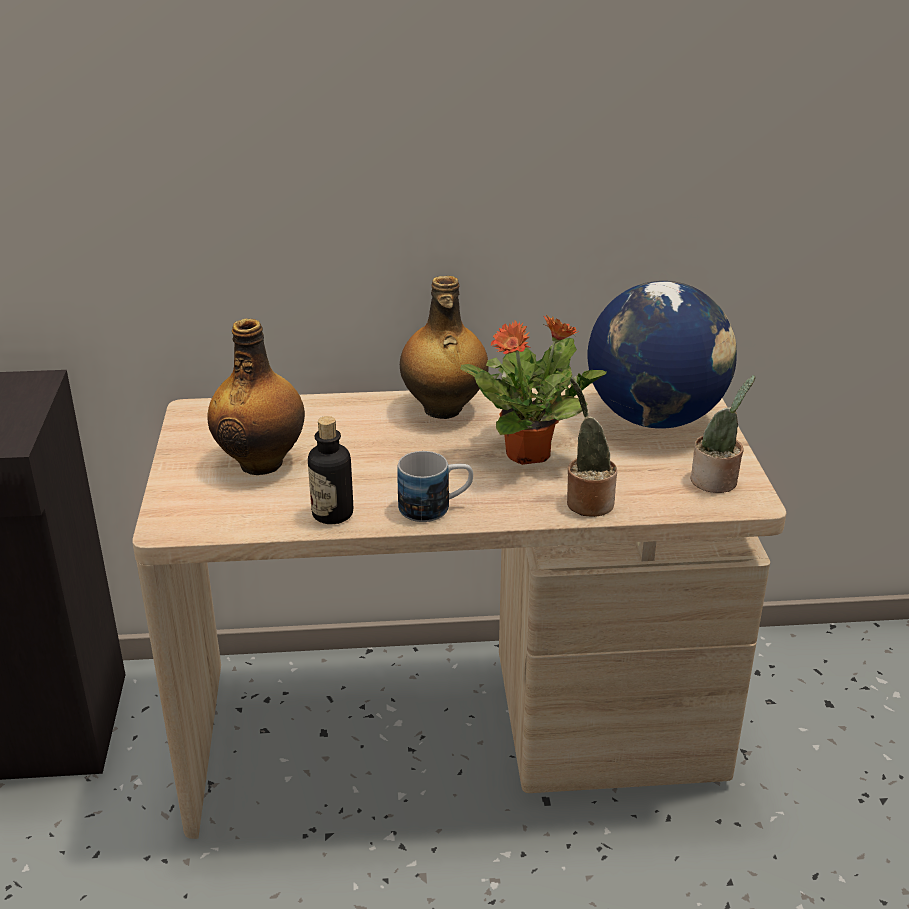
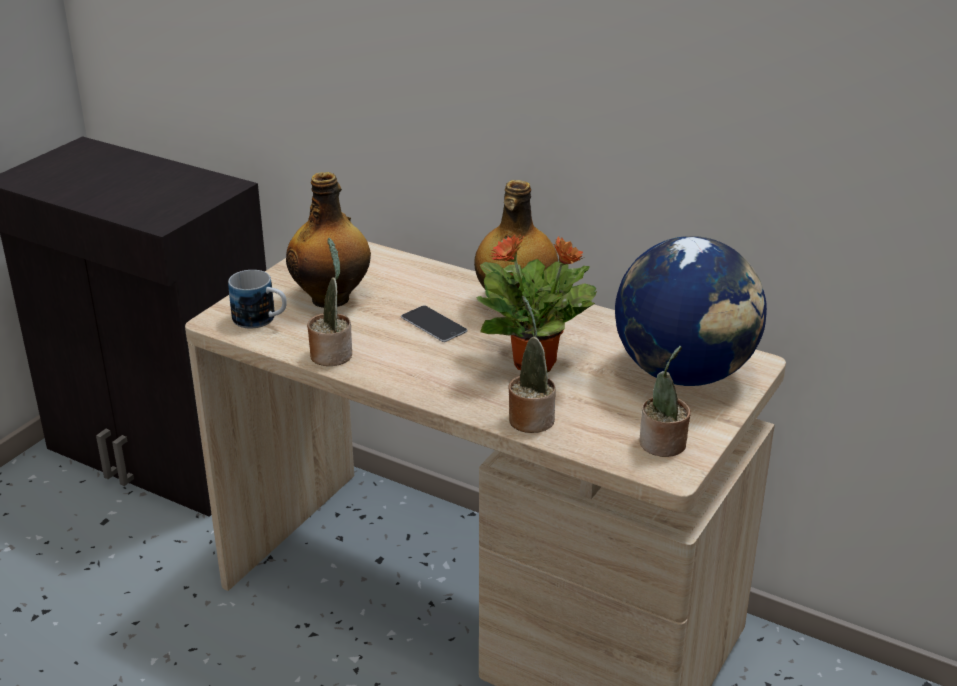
camera: 35 degrees right, 0 degrees up
(332, 514) = (332, 353): bottle -> potted plant
(394, 452) = (433, 324): none -> phone
(435, 507) = (409, 377): mug -> mug (262, 320)

